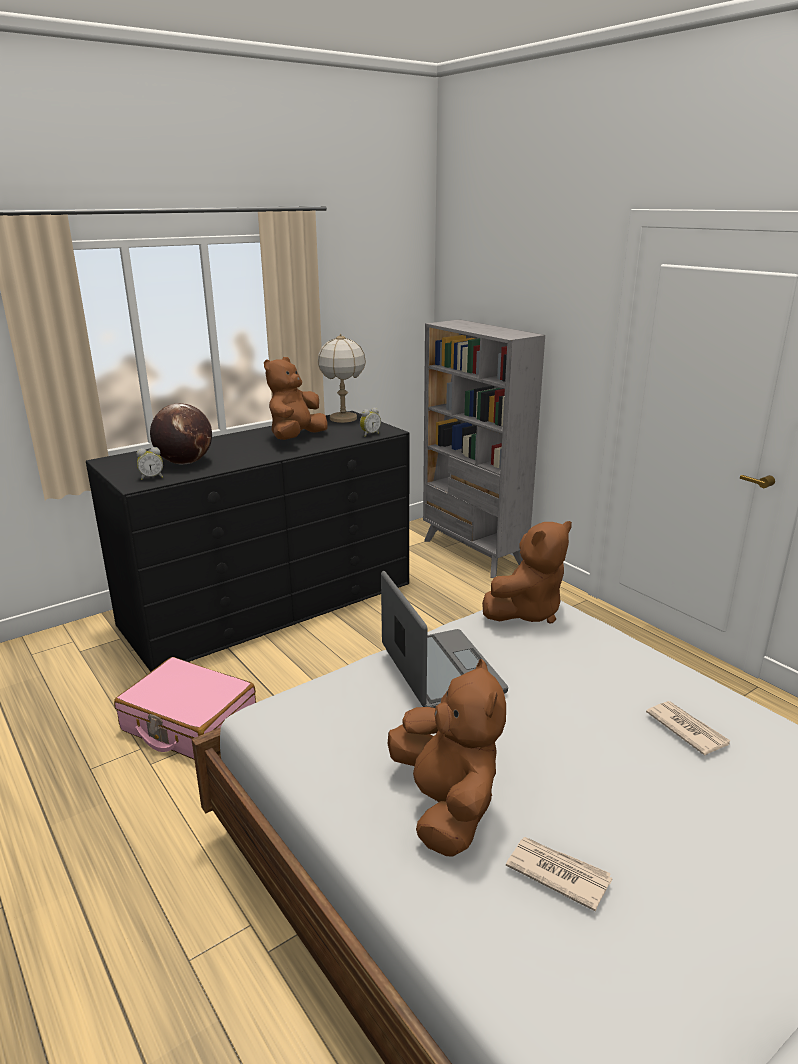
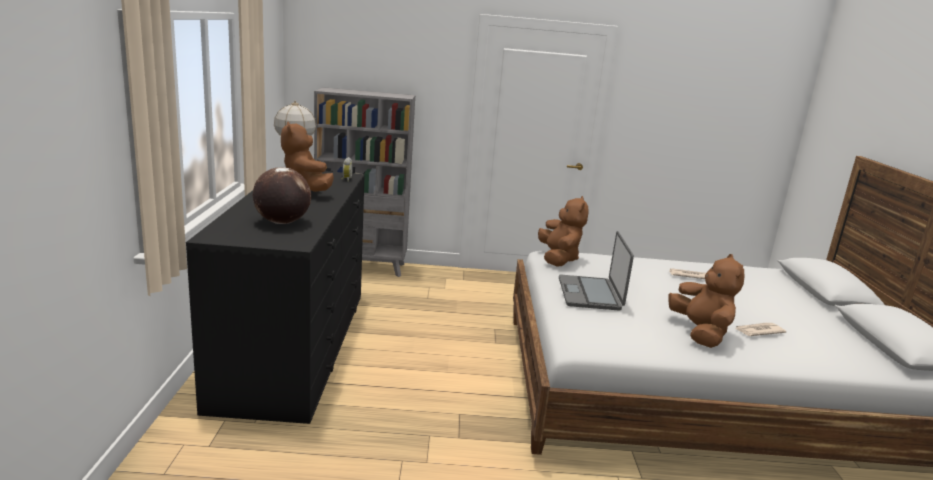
camera: 55 degrees left, 5 degrees down
(152, 477) = (293, 237): alarm clock -> none
(189, 723) = (400, 430): pink suitcase -> none
(440, 671) = (590, 294): laptop -> laptop turned 105 degrees counterclockwise
(446, 806) = (700, 333): brown plush toy -> brown plush toy turned 60 degrees clockwise

